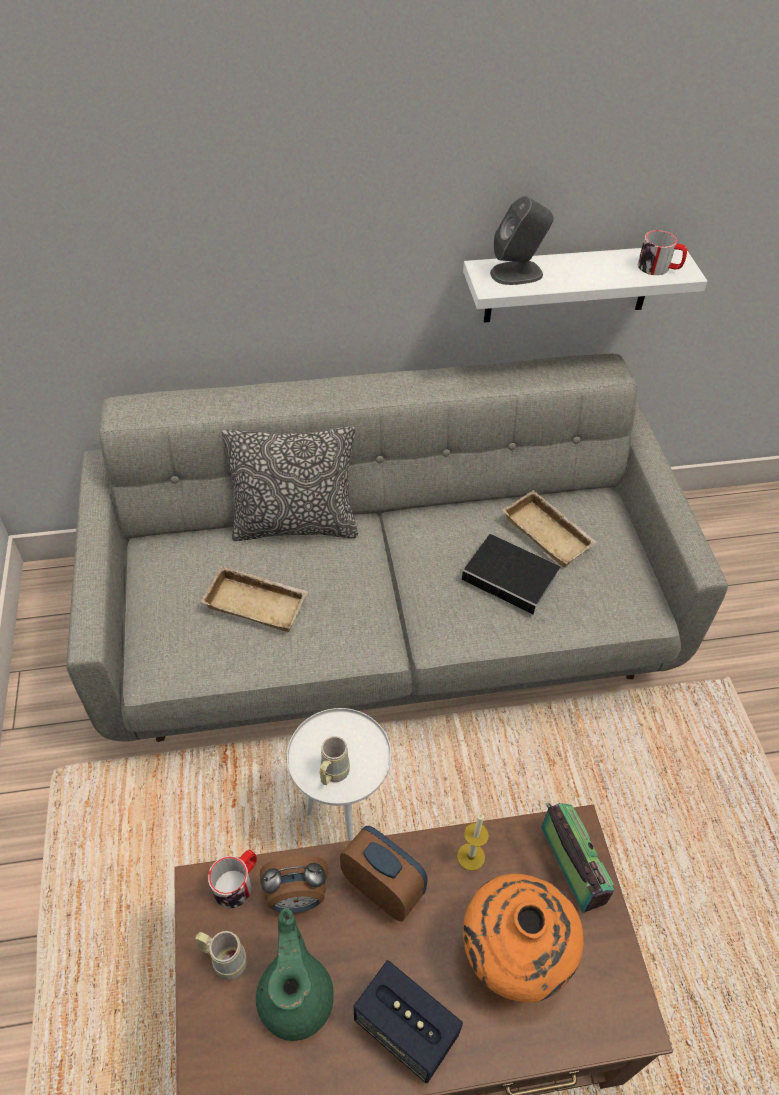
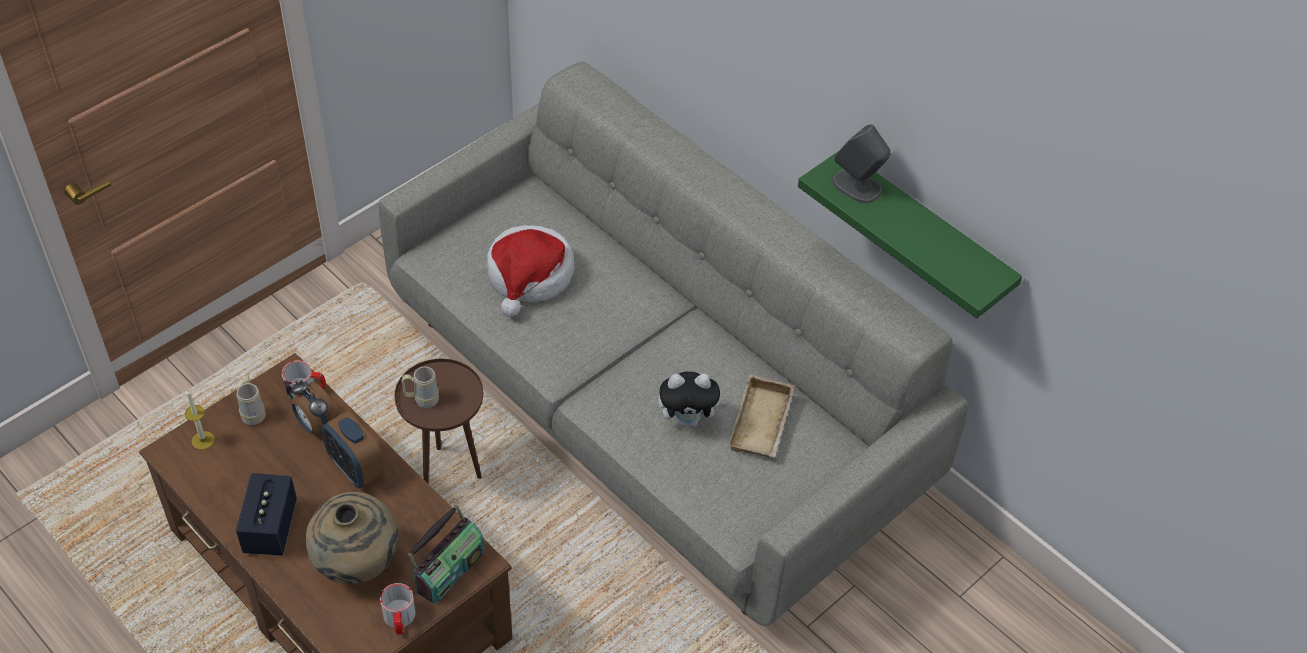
camera: 55 degrees right, 0 degrees up
(258, 602) = (529, 276): beige tray -> hat
(295, 525) = (626, 258): pillow -> none
(296, 995) = (255, 460): green teapot -> none
(342, 821) = (448, 473): white side table -> brown side table
(383, 887) = (356, 469): alarm clock -> alarm clock turned 135 degrees clockwise
(471, 856) = (413, 507): candle -> candle (203, 440)
(513, 578) = (688, 420): book -> plush toy
(514, 955) = (358, 565): orange vase -> beige vase
(568, 284) = (923, 235): white shelf -> green shelf
(659, 268) = (963, 271): mug -> mug (399, 619)

